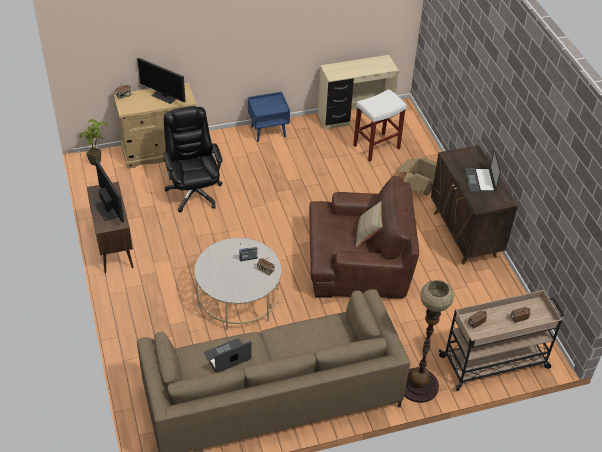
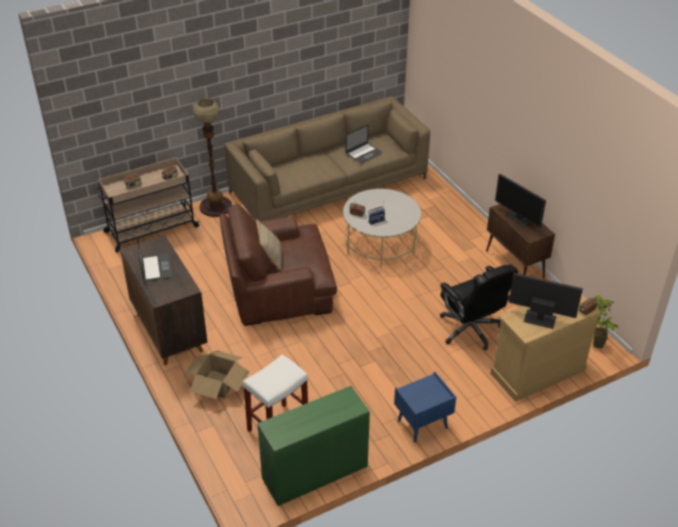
camera: 170 degrees right, 5 degrees down
(355, 117) = (314, 472): beige desk -> green desk

